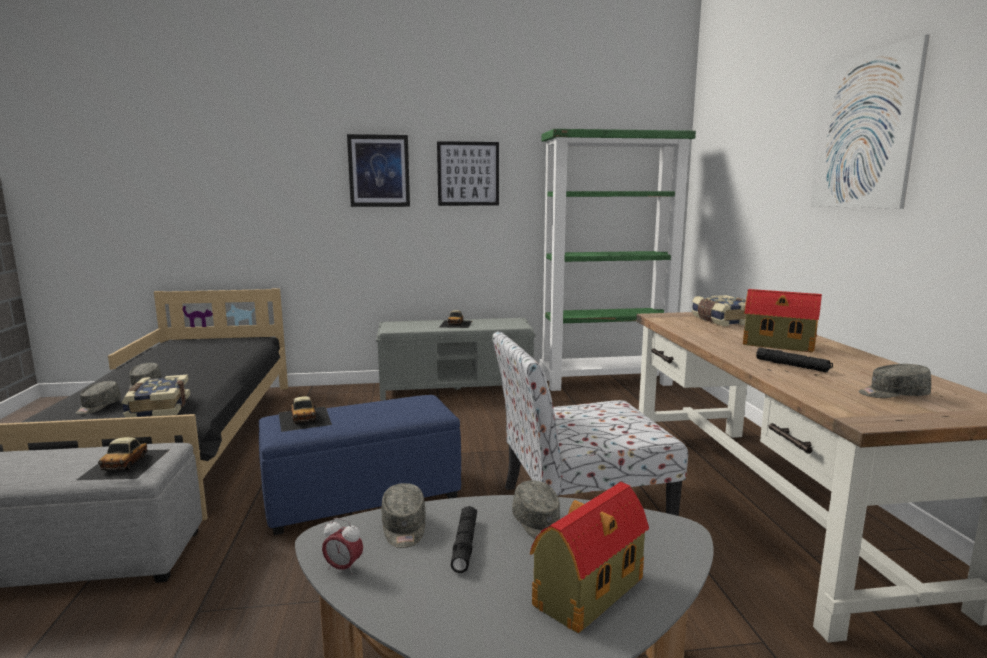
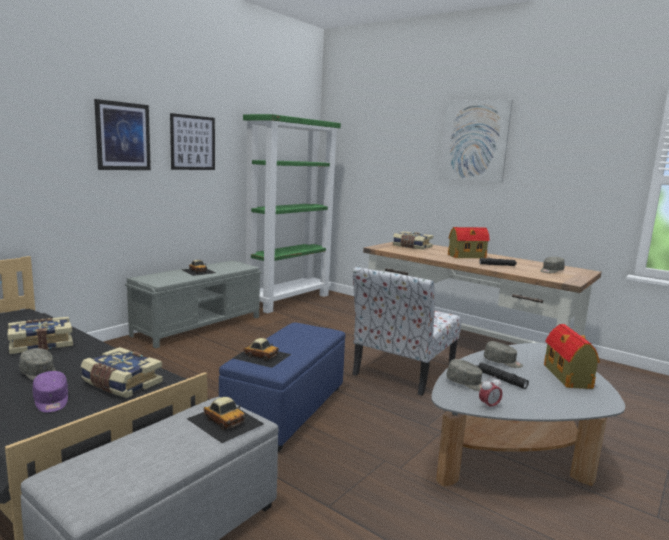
camera: 45 degrees left, 0 degrees up
(98, 407) = (51, 401): grey cap -> purple cap
(203, 364) = (41, 344): none -> book

